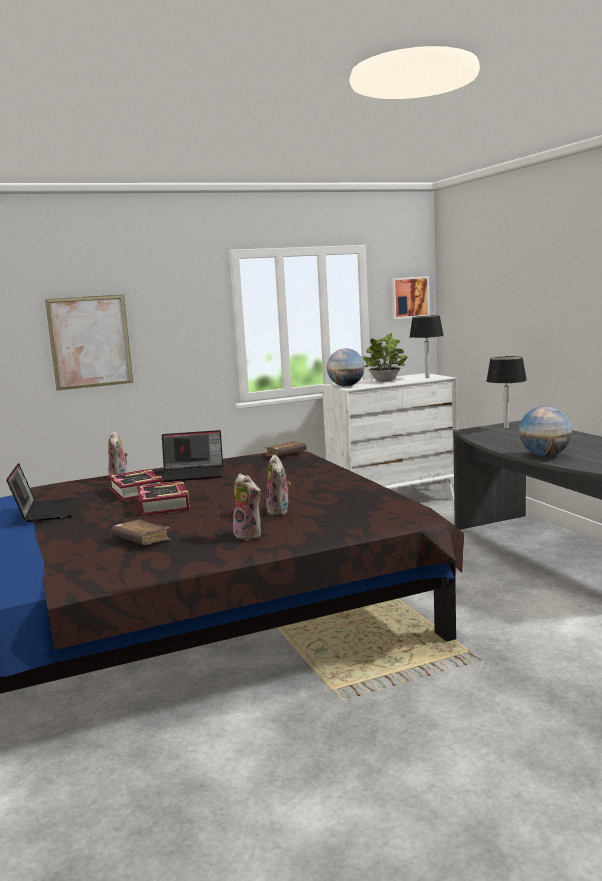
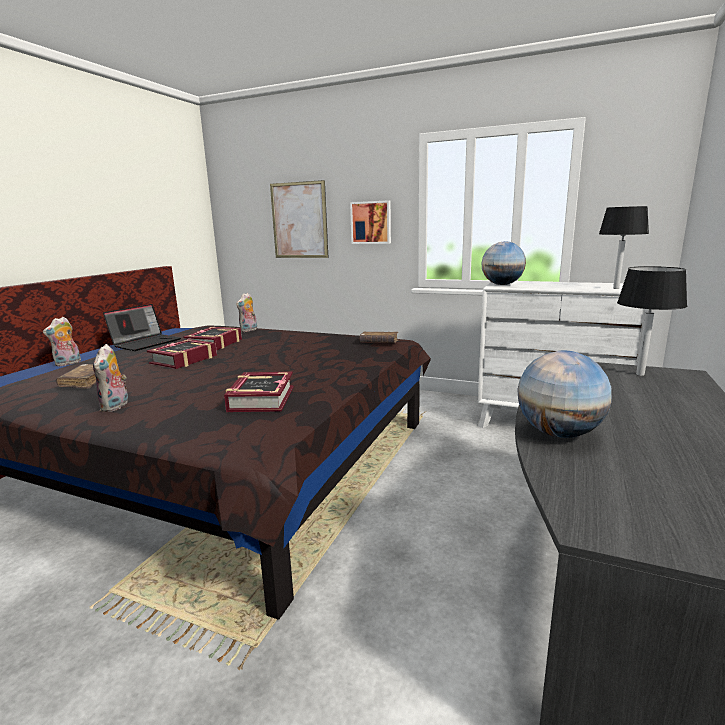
camera: 45 degrees right, 5 degrees up
(194, 474) = (278, 341): laptop -> none
(280, 511) = (197, 393): plush toy -> plush toy (68, 363)
(338, 498) = (261, 399): none -> book
(385, 381) = (558, 285): potted plant -> none
(409, 297) = (644, 184): picture -> picture (371, 222)

